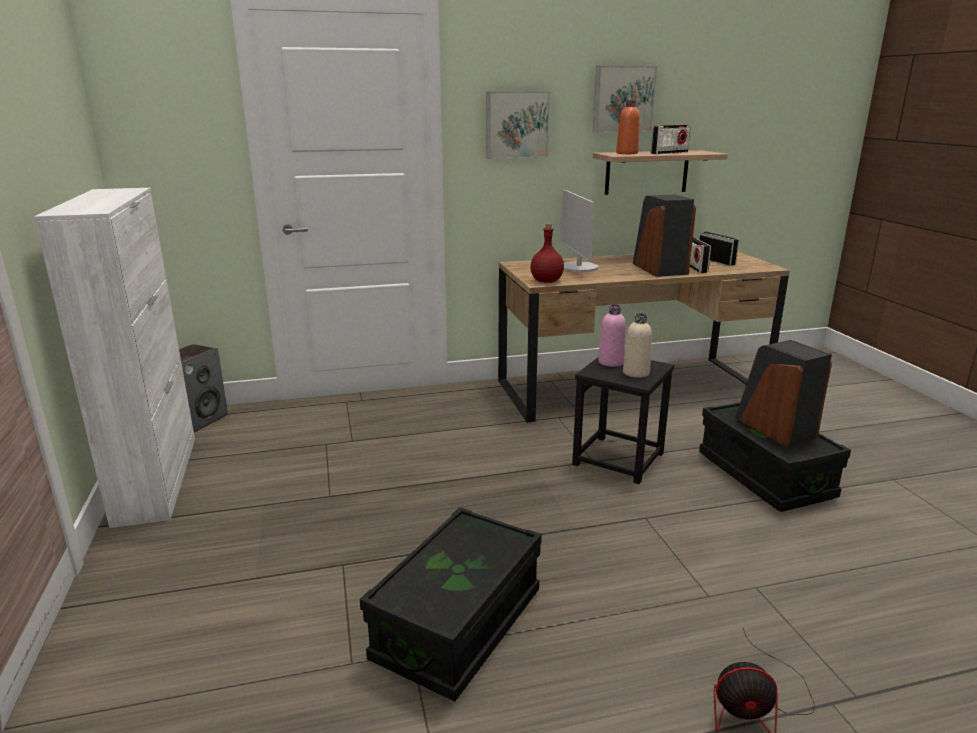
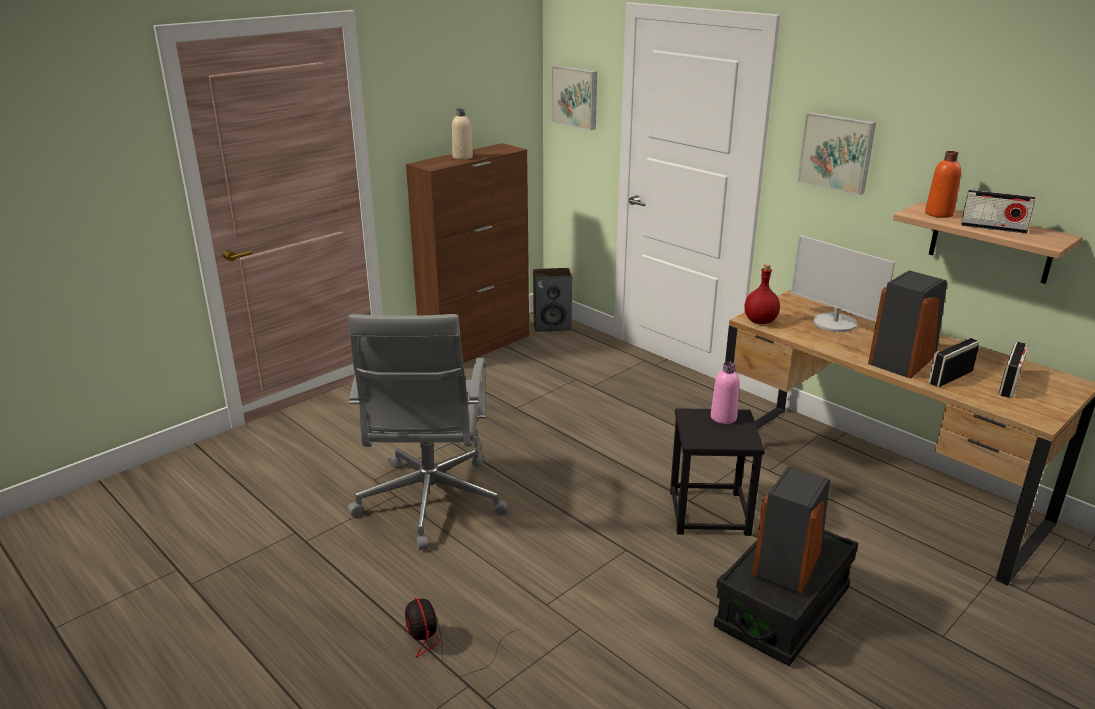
camera: 60 degrees right, 5 degrees up
(157, 478) = (477, 347): white cabinet -> brown cabinet
(458, 625) = (429, 503): black storage box -> grey office chair
(578, 267) = (834, 323): monitor -> monitor turned 90 degrees counterclockwise
(622, 99) = (969, 147): picture -> picture (576, 97)
(636, 373) = (714, 434): beige bottle -> beige bottle (462, 157)

